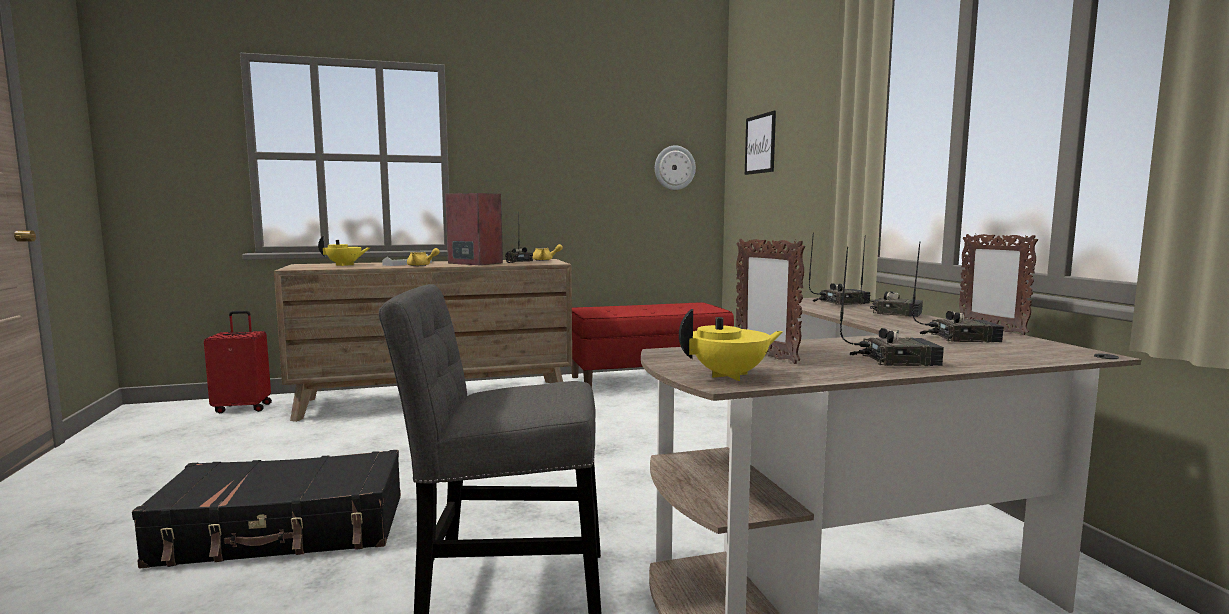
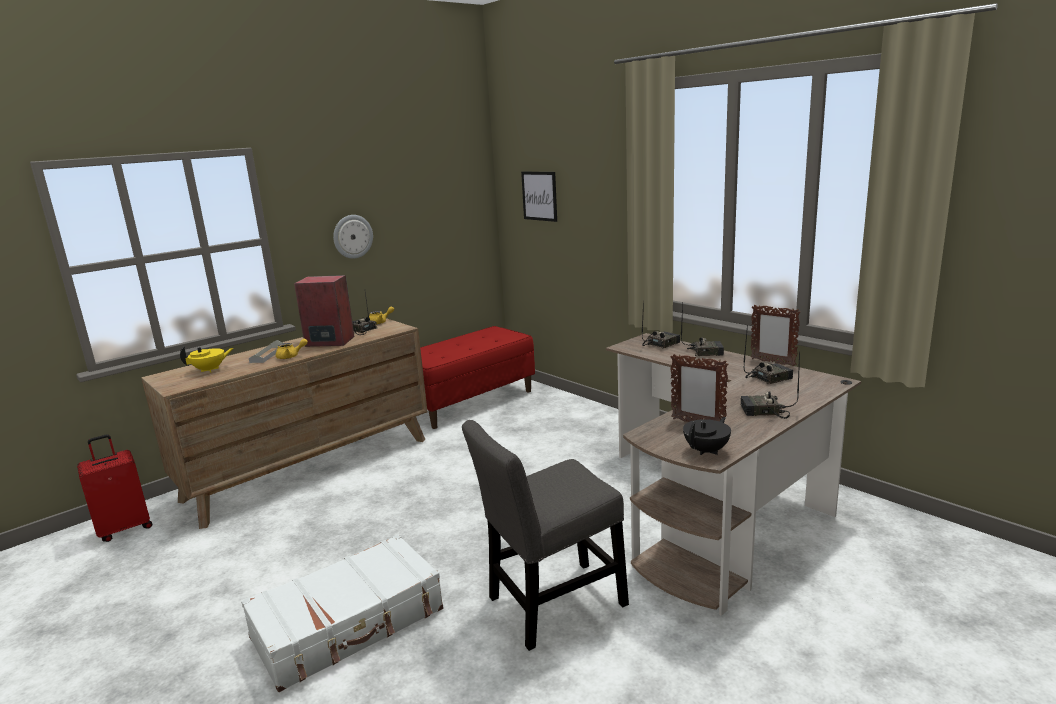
camera: 25 degrees left, 10 degrees up
(284, 531) = (349, 624): black suitcase -> white suitcase
(674, 168) = (459, 215): wall clock -> wall clock (352, 236)
(730, 375) = (707, 450): yellow teapot -> black teapot
(895, 360) = (763, 412): radio -> radio turned 150 degrees counterclockwise

